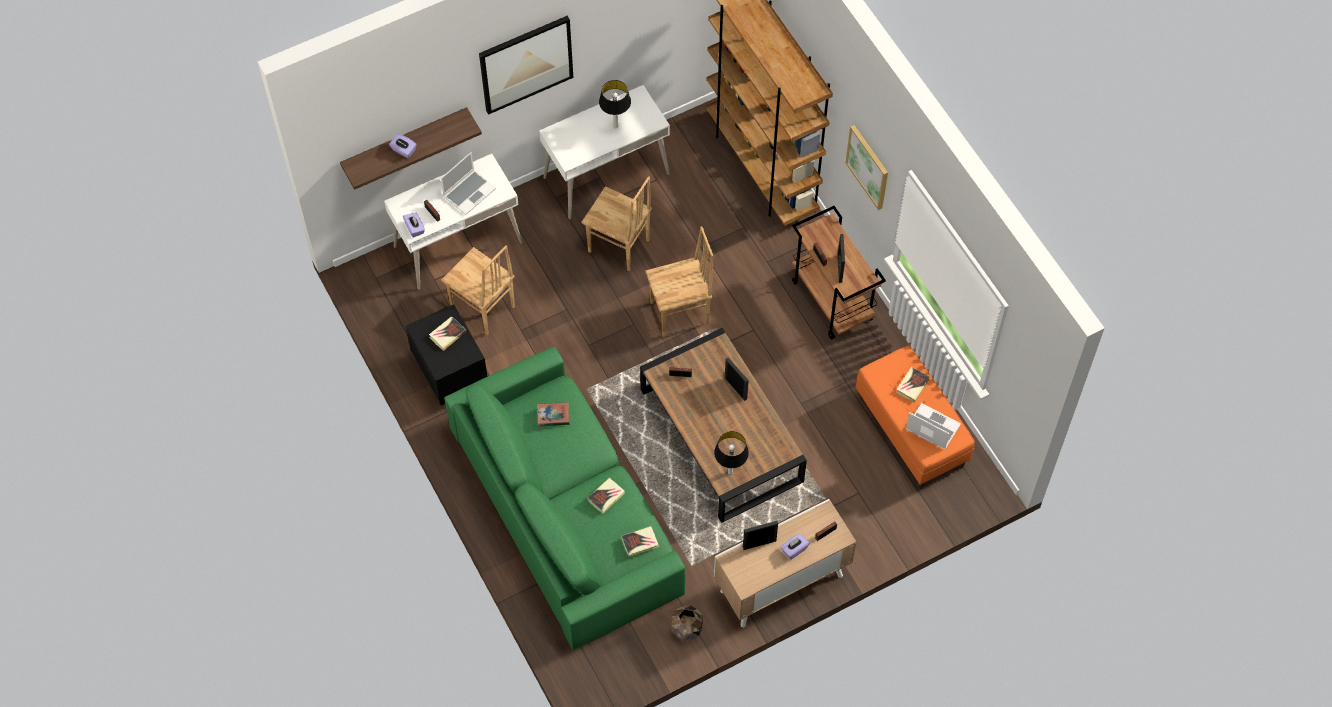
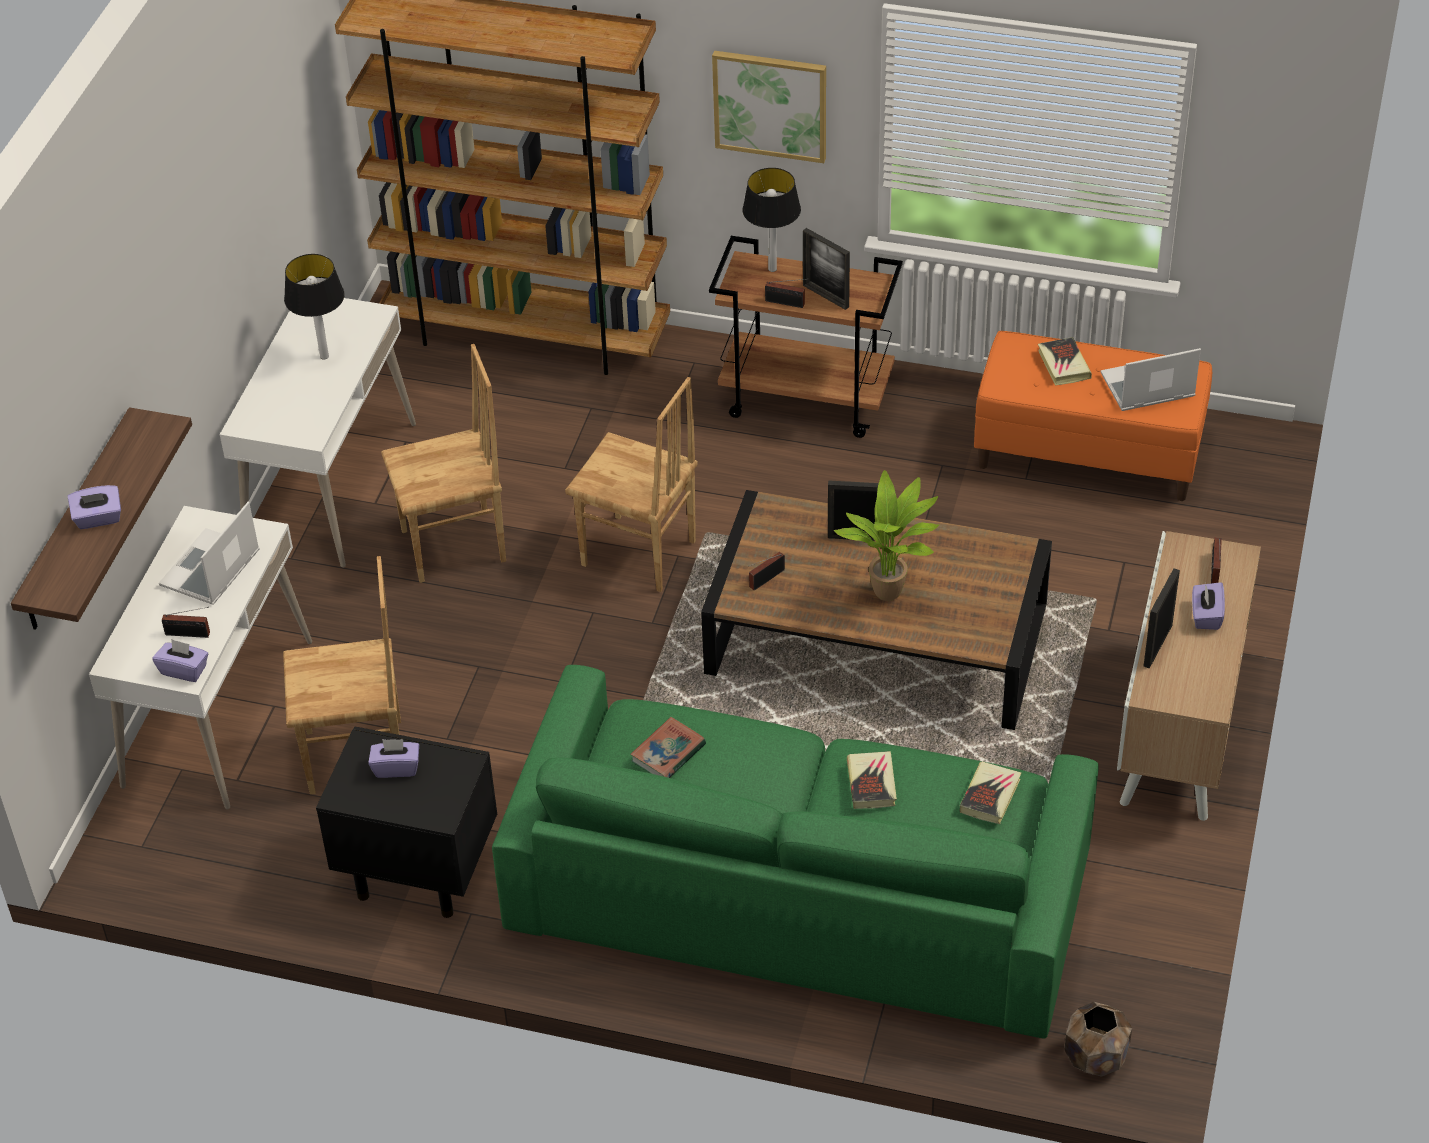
camera: 45 degrees left, 15 degrees down
(447, 334) = (396, 767): book -> purple tissue box
(469, 192) = (211, 570): laptop -> laptop turned 150 degrees counterclockwise
(526, 63) = (172, 278): picture -> none
(680, 314) = (638, 555): brown chair -> brown chair turned 90 degrees clockwise
(687, 629) = (1145, 882): brown planter -> brown planter (1096, 1056)
(716, 426) = (891, 595): none -> potted plant
(730, 473) = (983, 629): table lamp -> table lamp (773, 269)

